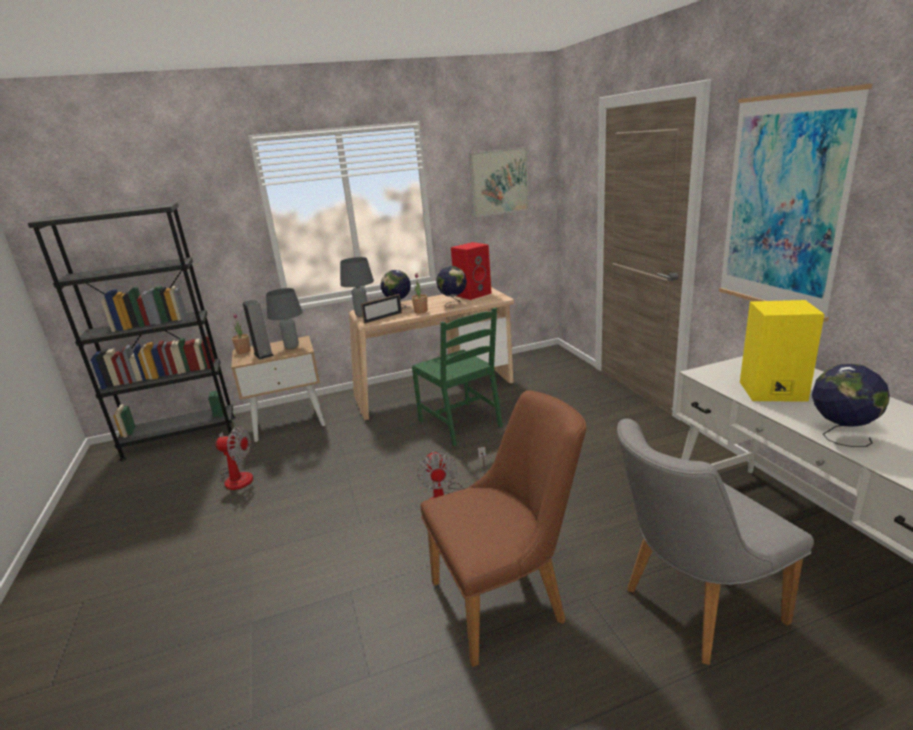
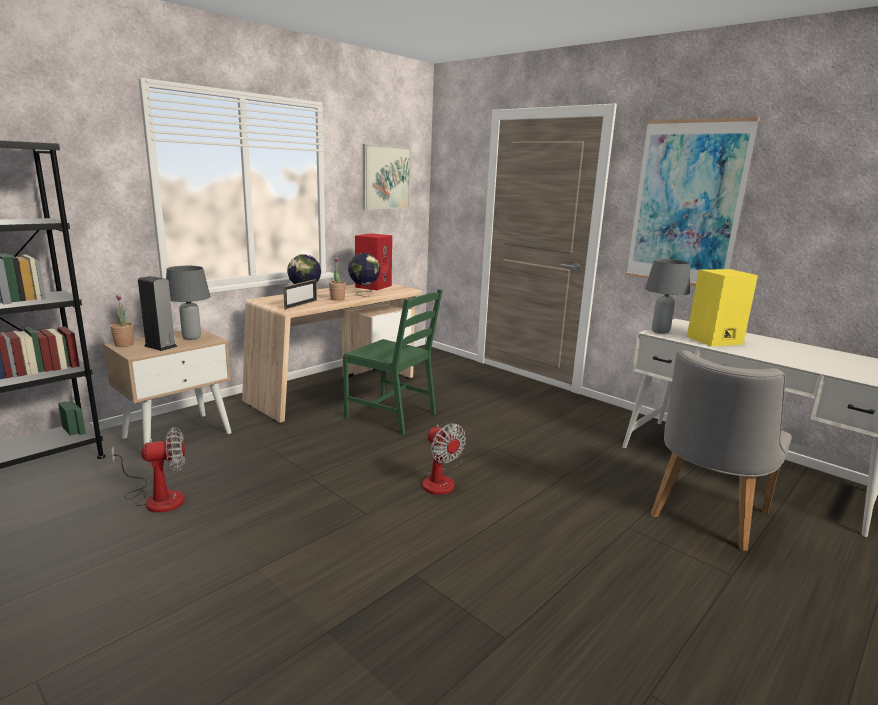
camera: 30 degrees left, 5 degrees down
(361, 315) = (269, 302): grey table lamp -> grey table lamp (660, 332)
(509, 598) = (570, 543): brown chair -> none
(840, 437) = (788, 361): globe -> none

